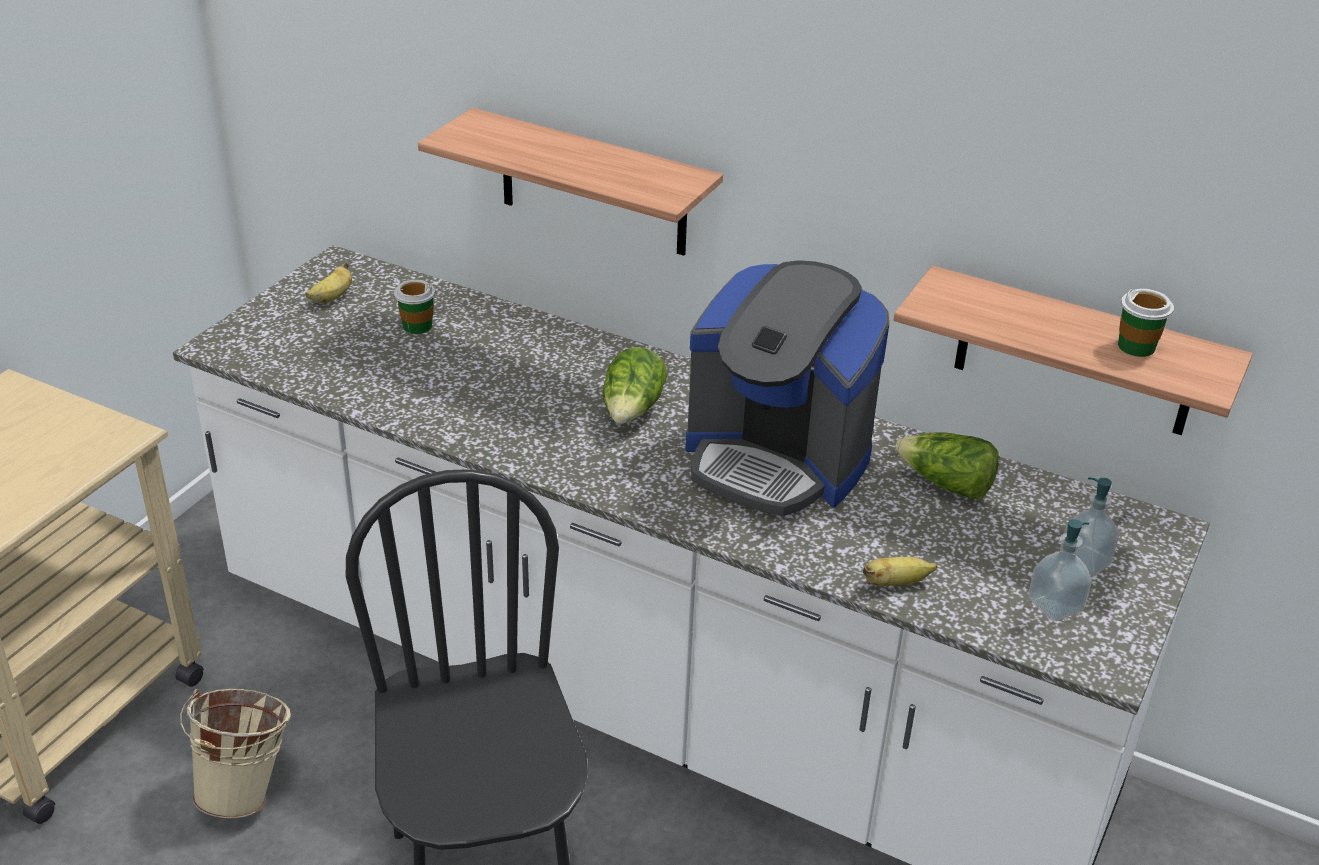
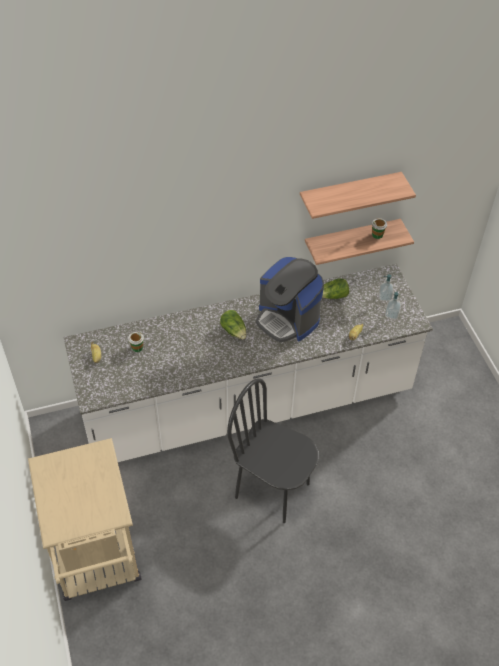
camera: 45 degrees left, 15 degrees up
(248, 789) = (181, 521): beige bucket -> none
(593, 184) = (178, 268): shelf -> shelf (349, 195)
(777, 459) = (287, 319): coffee machine -> coffee machine turned 60 degrees clockwise

